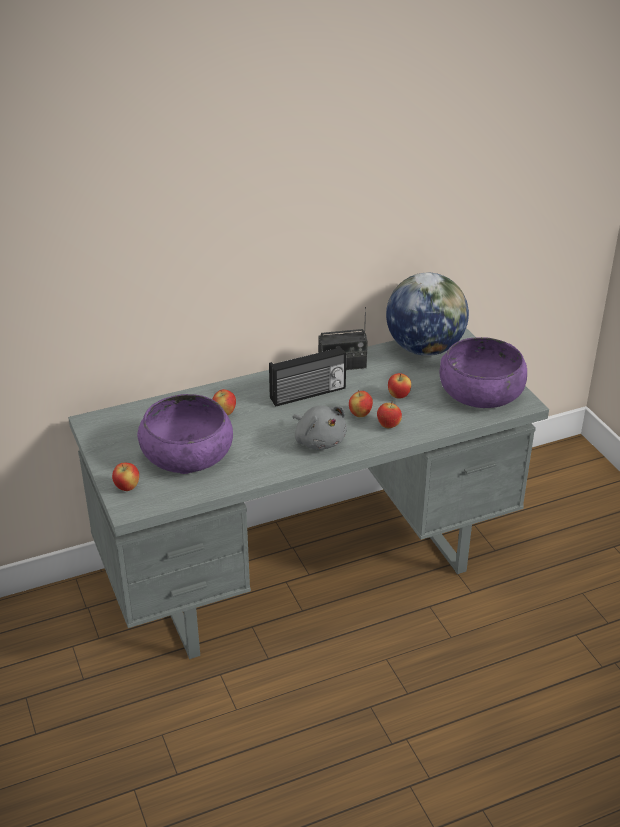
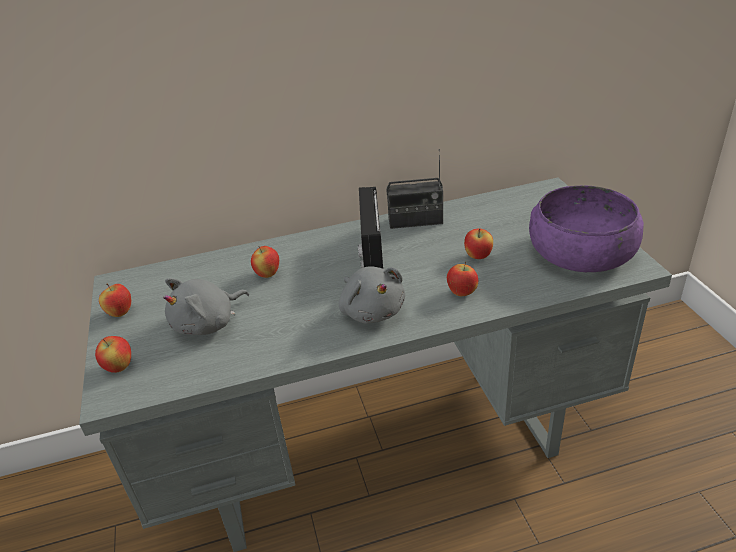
camera: 10 degrees right, 0 degrees up
(187, 453) = (208, 323): purple bowl -> grey plush toy
(308, 394) = (370, 253): radio -> radio turned 105 degrees clockwise
(360, 414) = (428, 278): apple -> apple (120, 313)
(424, 349) = (513, 203): globe -> none

